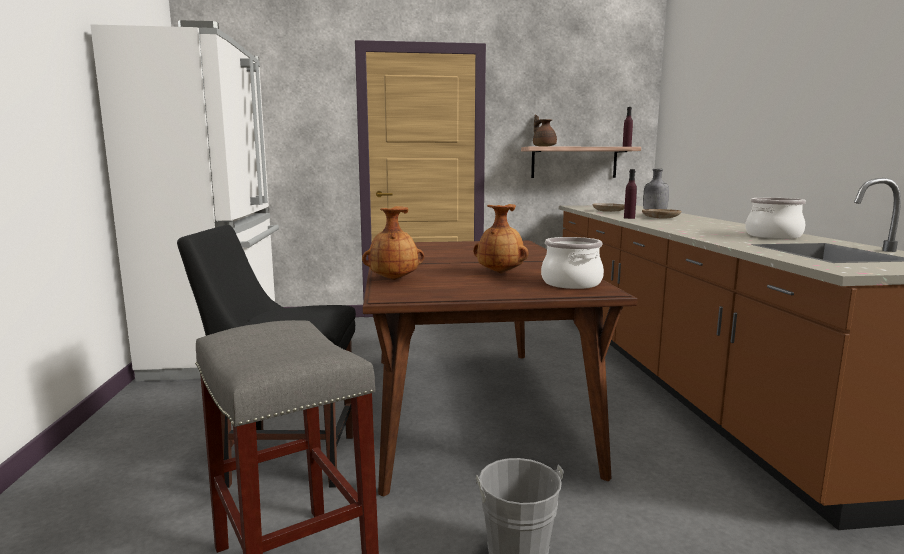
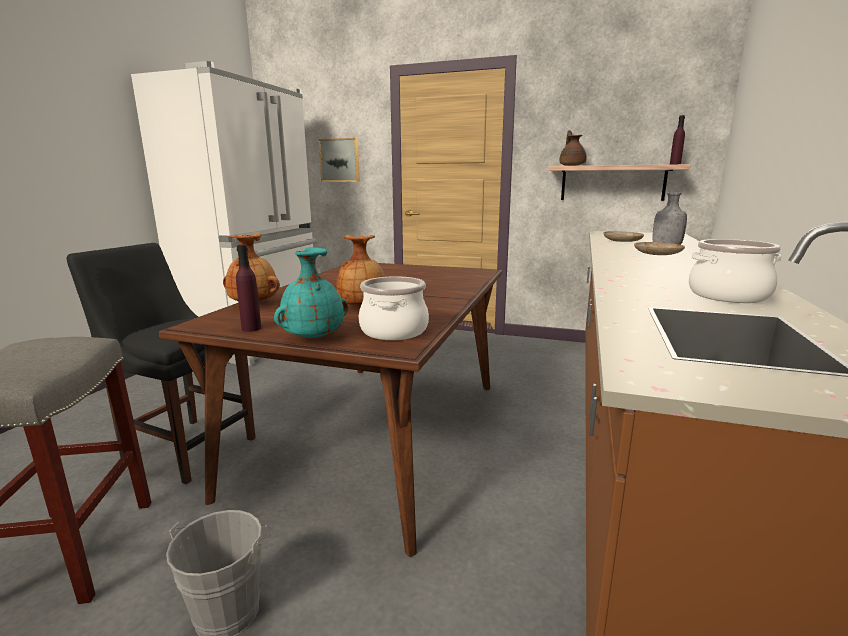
camera: 25 degrees right, 5 degrees up
(294, 136) = (340, 160): none -> picture
(523, 293) = (313, 338): none -> turquoise vase
(629, 218) = (614, 252): purple bottle -> purple bottle (251, 328)

